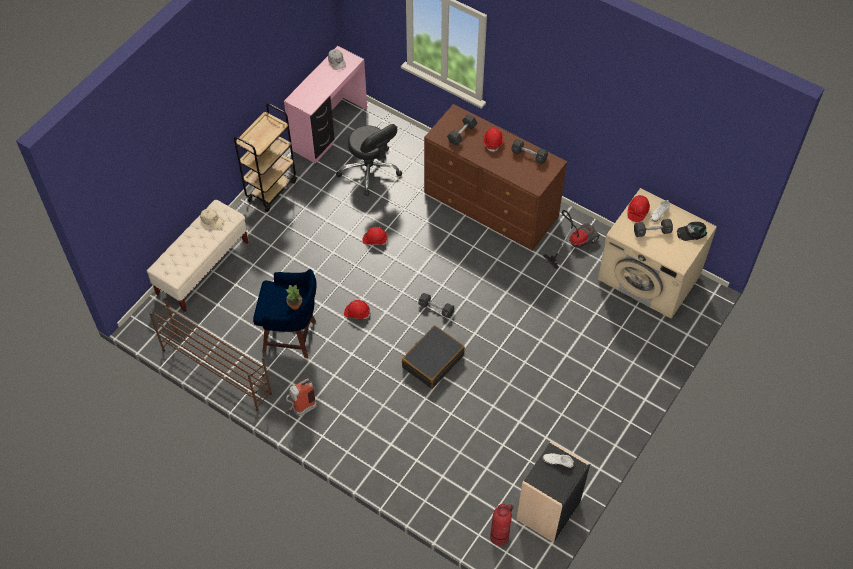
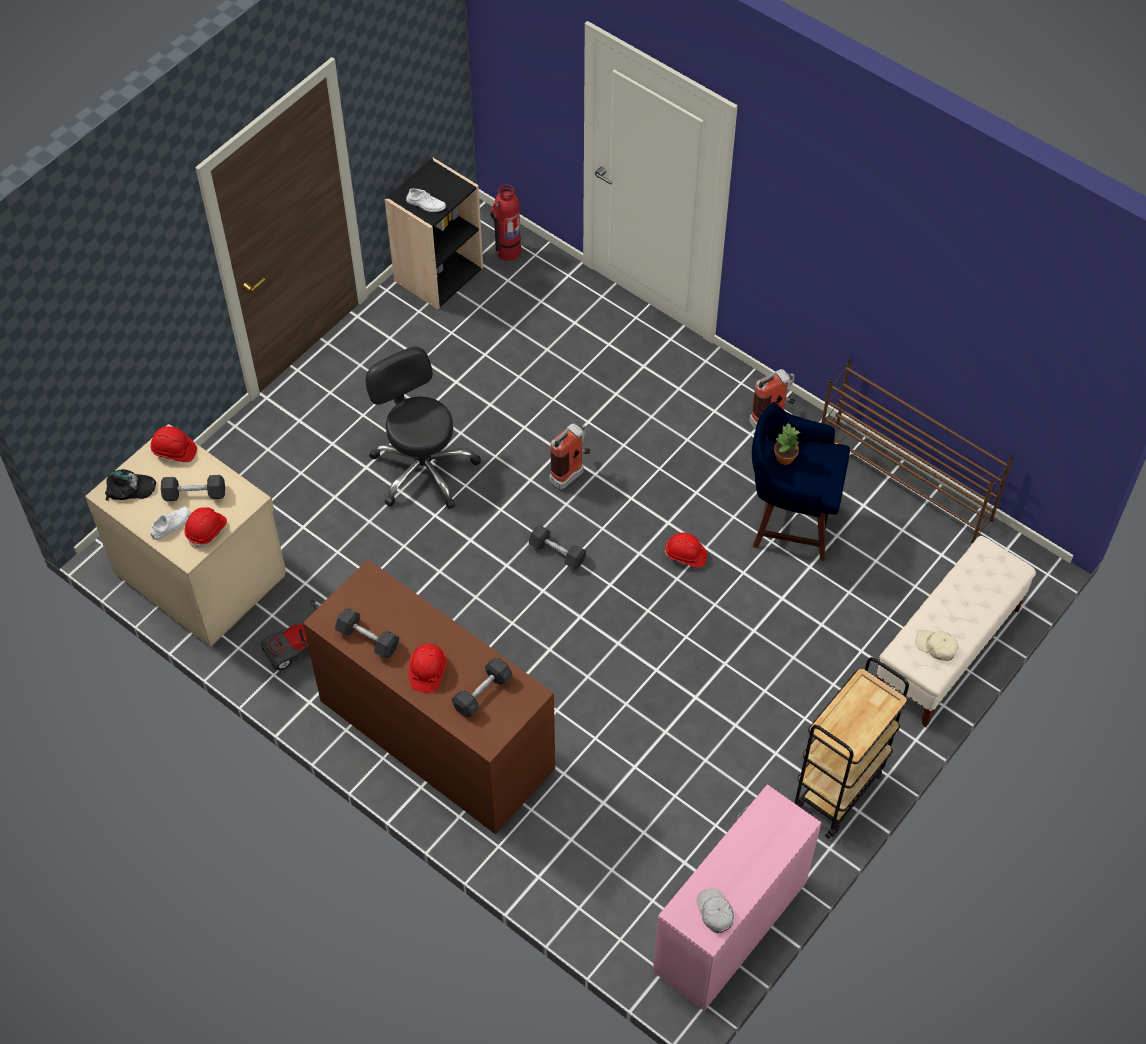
camera: 175 degrees left, 0 degrees up
(371, 171) = (651, 820): black office chair -> black office chair (421, 465)
(375, 240) = (650, 680): red hard hat -> red hard hat (174, 451)
(432, 361) = (571, 473): black suitcase -> fire extinguisher

